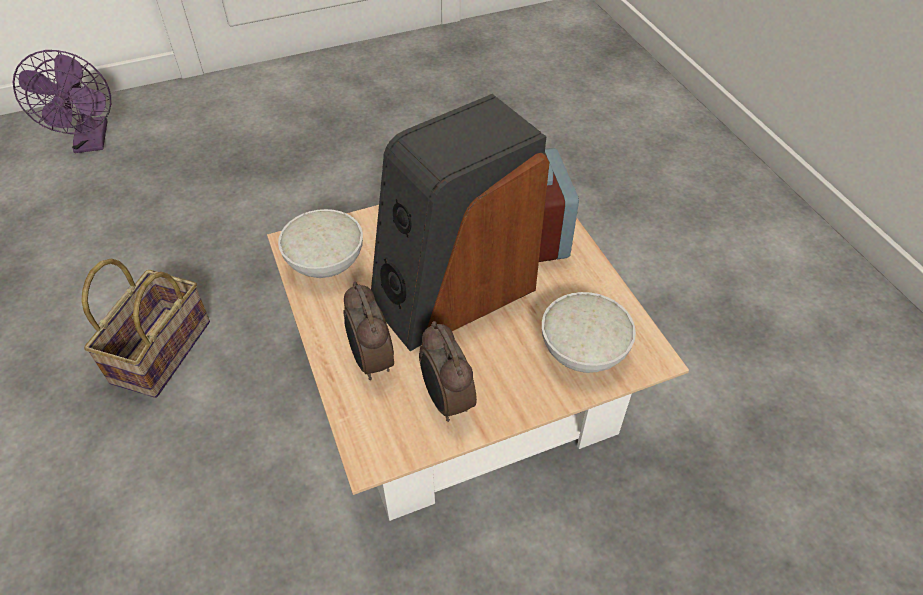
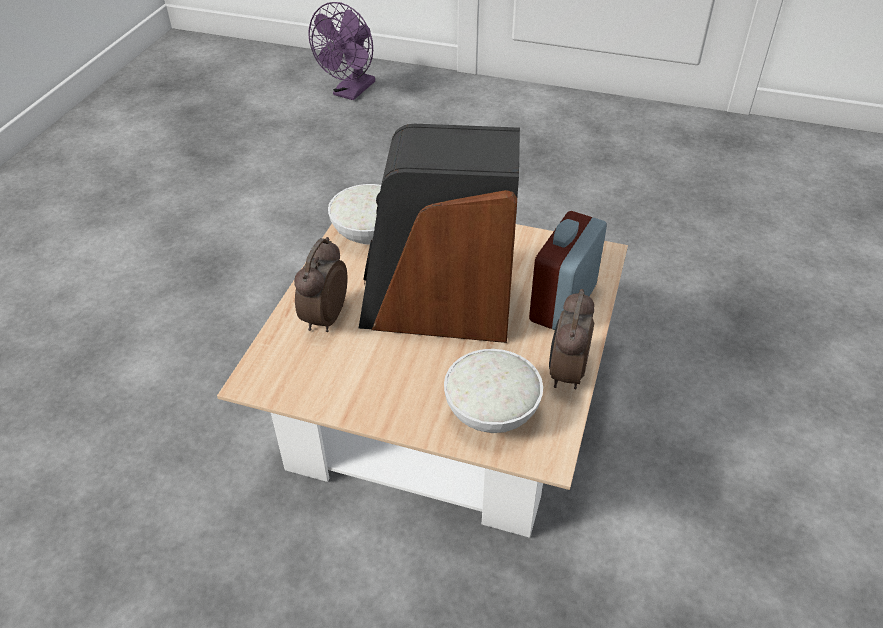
camera: 40 degrees right, 5 degrees down
(161, 349) = (259, 256): basket -> none
(446, 401) = (344, 378): alarm clock -> alarm clock (566, 373)

